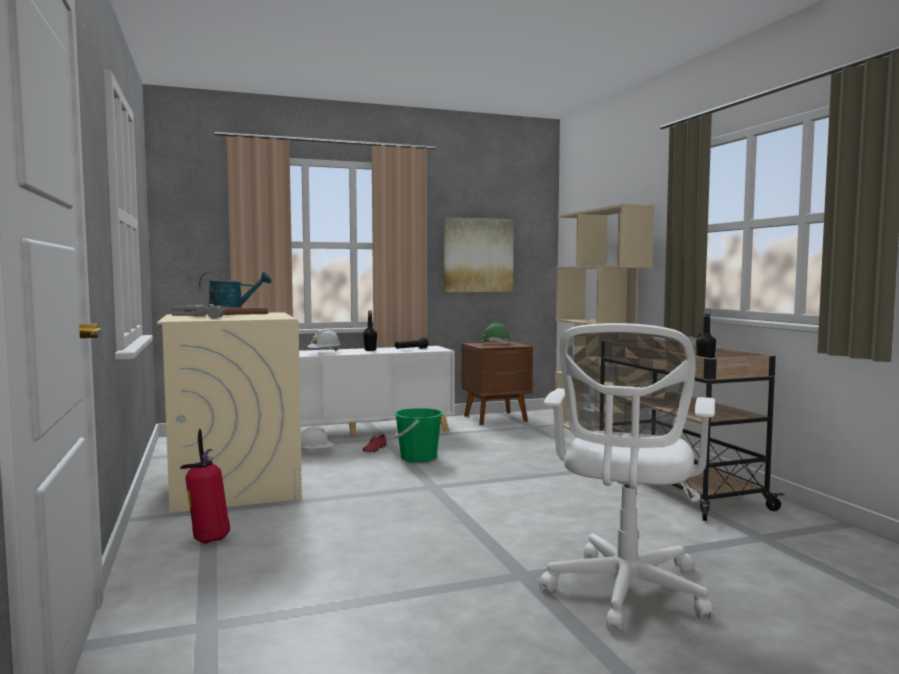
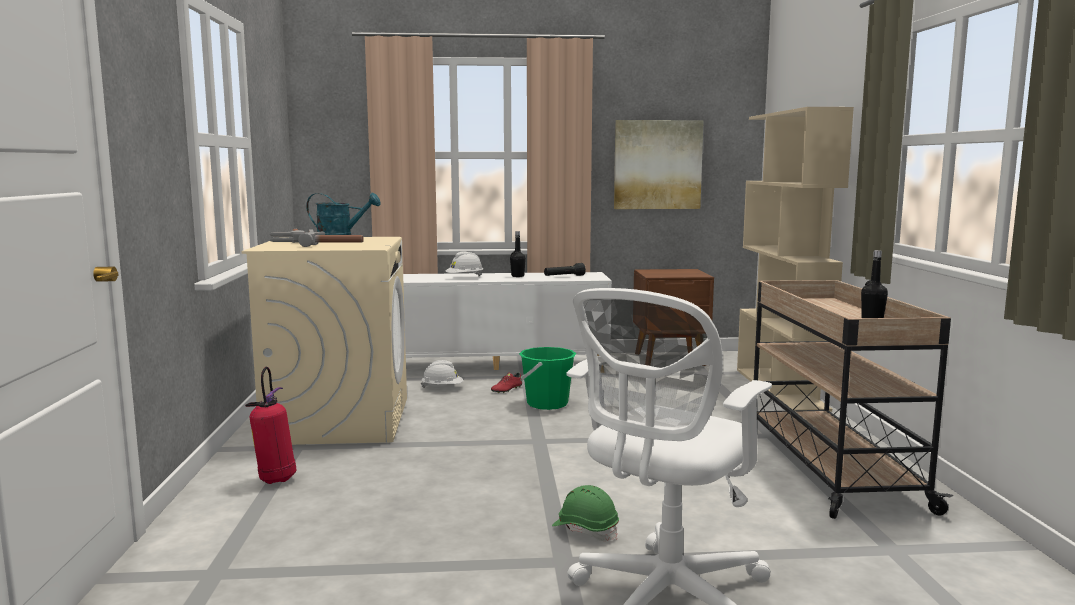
camera: 15 degrees right, 5 degrees up
(494, 344) = (670, 272): green hard hat -> green hard hat (585, 530)

